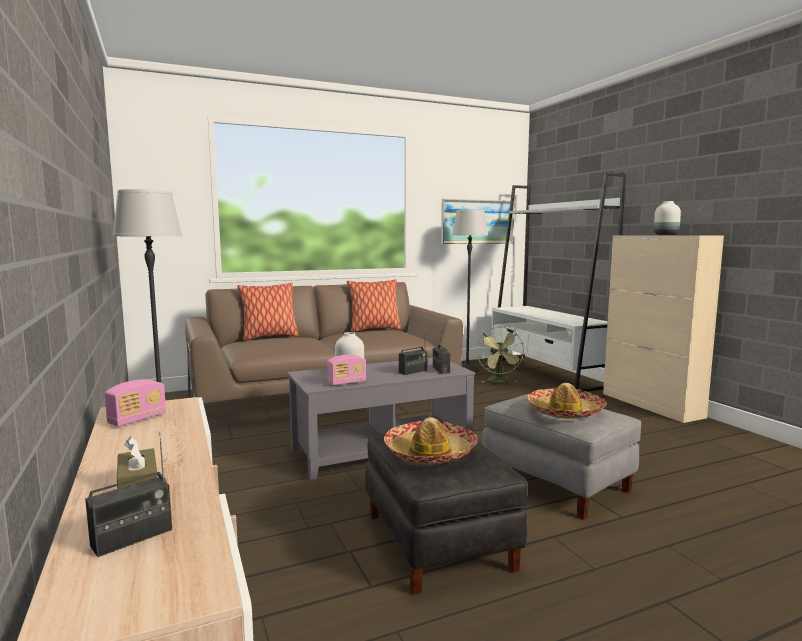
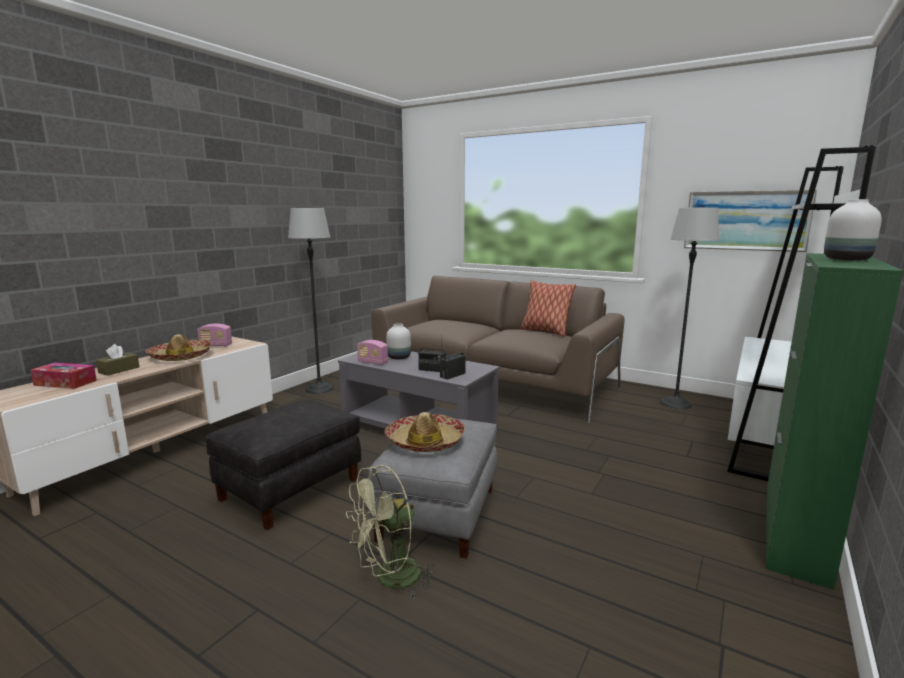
camera: 55 degrees right, 5 degrees up
(132, 538) = (65, 383): radio -> tissue box
(269, 337) = (459, 320): pillow -> none
(430, 453) = (273, 418): hat -> hat (181, 356)
(499, 381) = (673, 426): green fan -> green fan (390, 579)
(651, 405) = (794, 532): beige cabinet -> green cabinet

